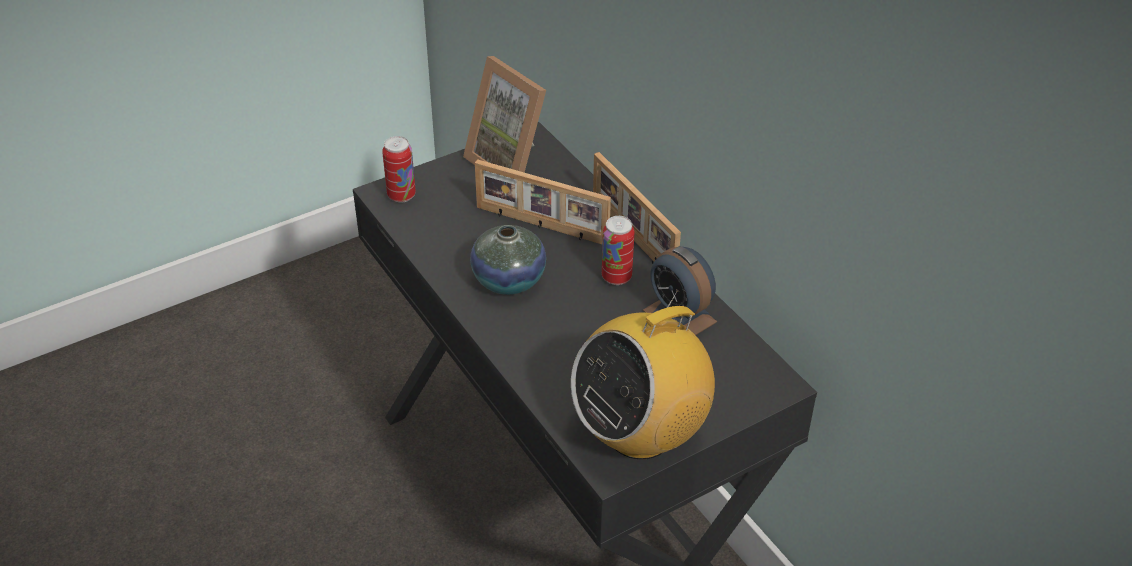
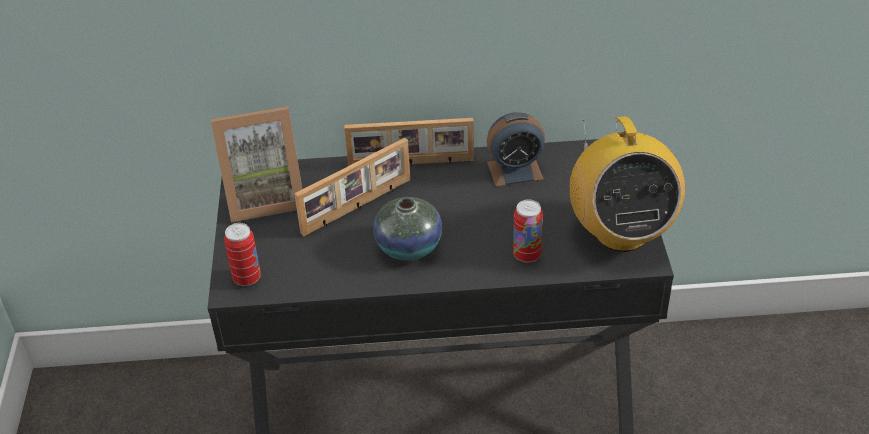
camera: 60 degrees left, 0 degrees up
(616, 277) = (450, 187): can -> can (527, 255)

